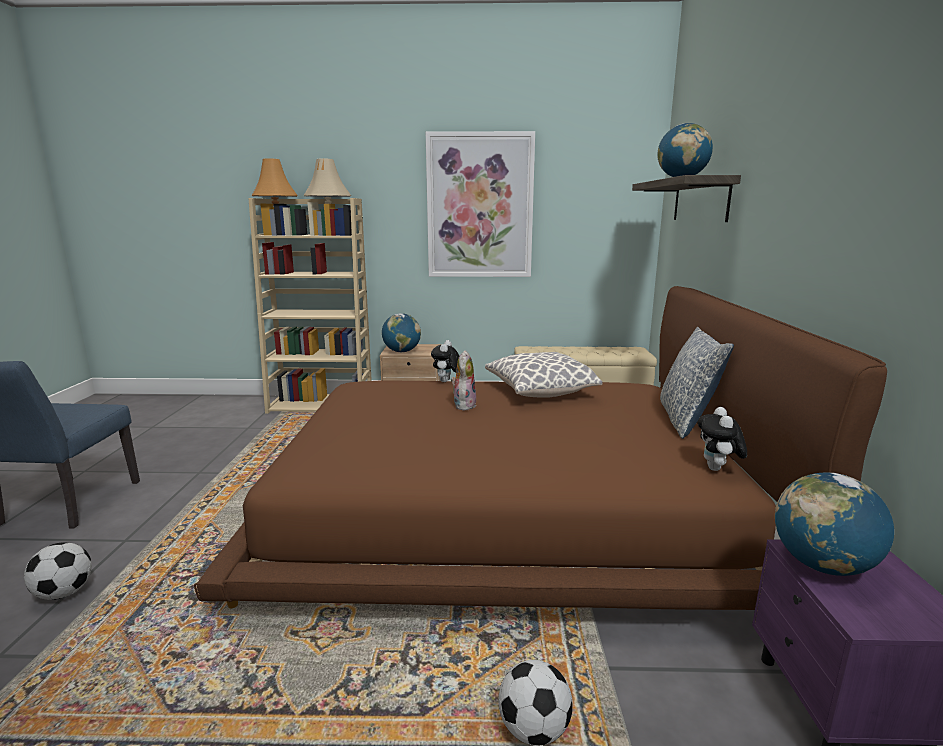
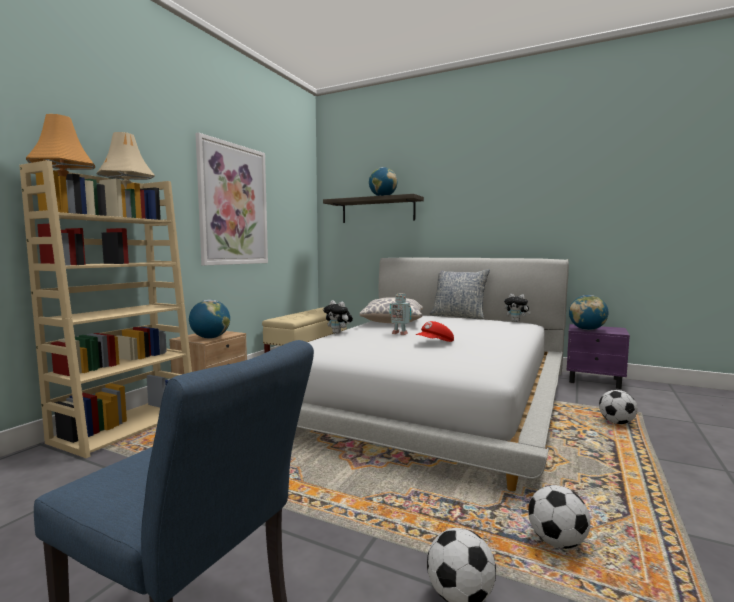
camera: 65 degrees left, 10 degrees down
(125, 645) = (556, 542): none -> football
(418, 429) = (435, 343): none -> red cap
(463, 405) = (399, 333): plush toy -> toy robot
(508, 509) = (430, 395): brown bed -> white bed

